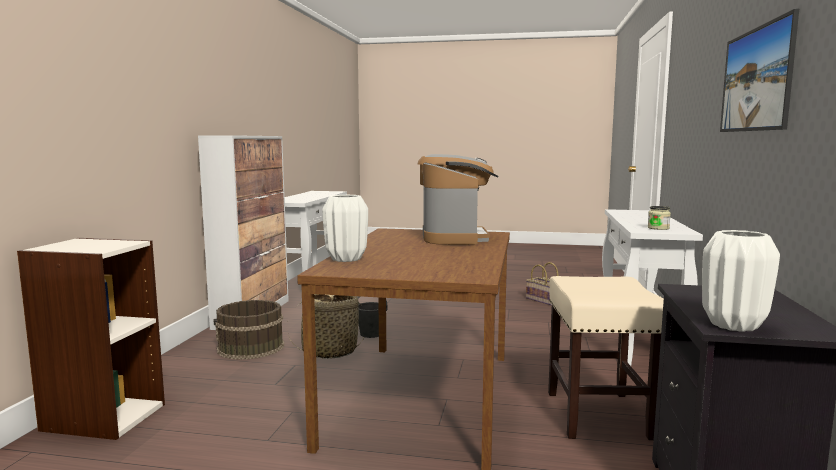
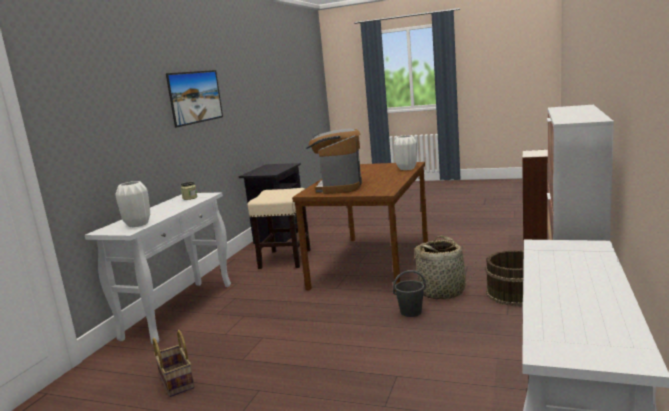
camera: 170 degrees left, 5 degrees up
(733, 325) = (287, 164): white vase -> white vase (138, 224)

